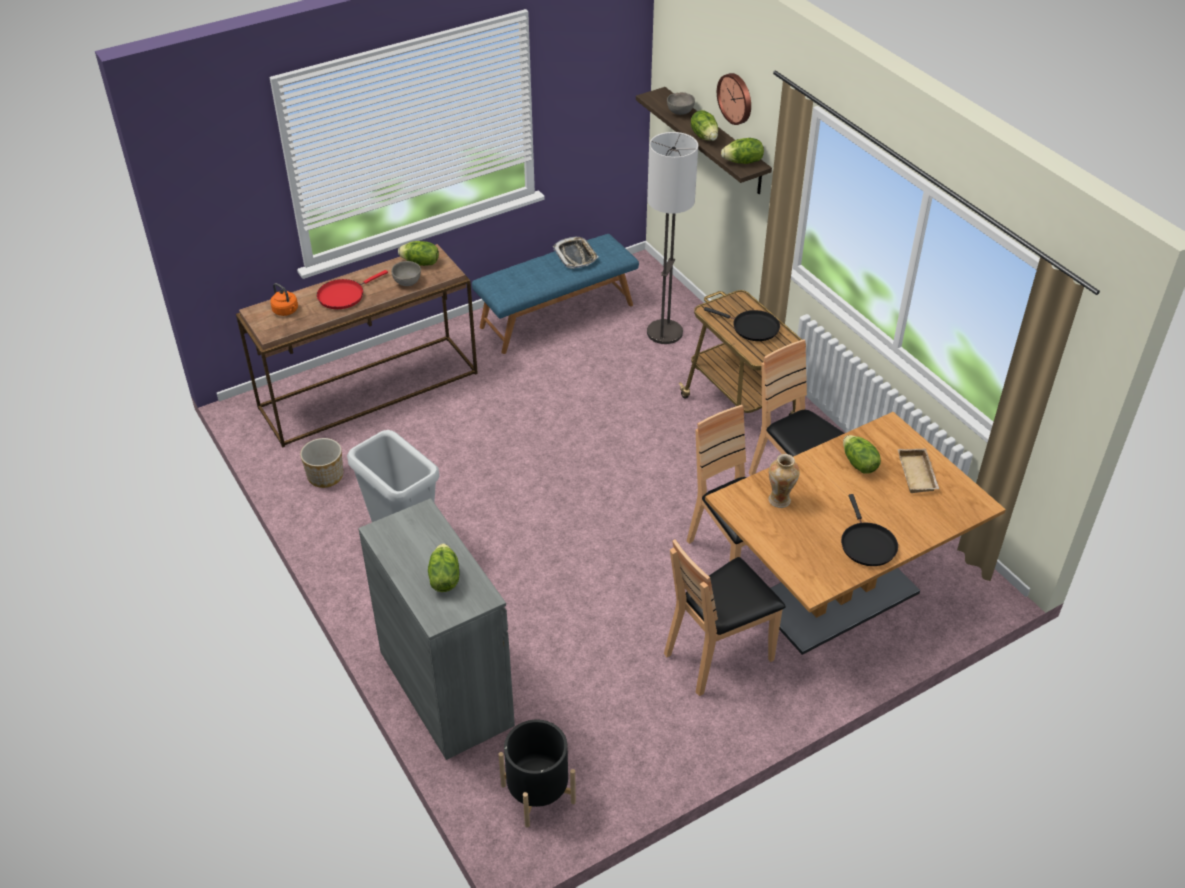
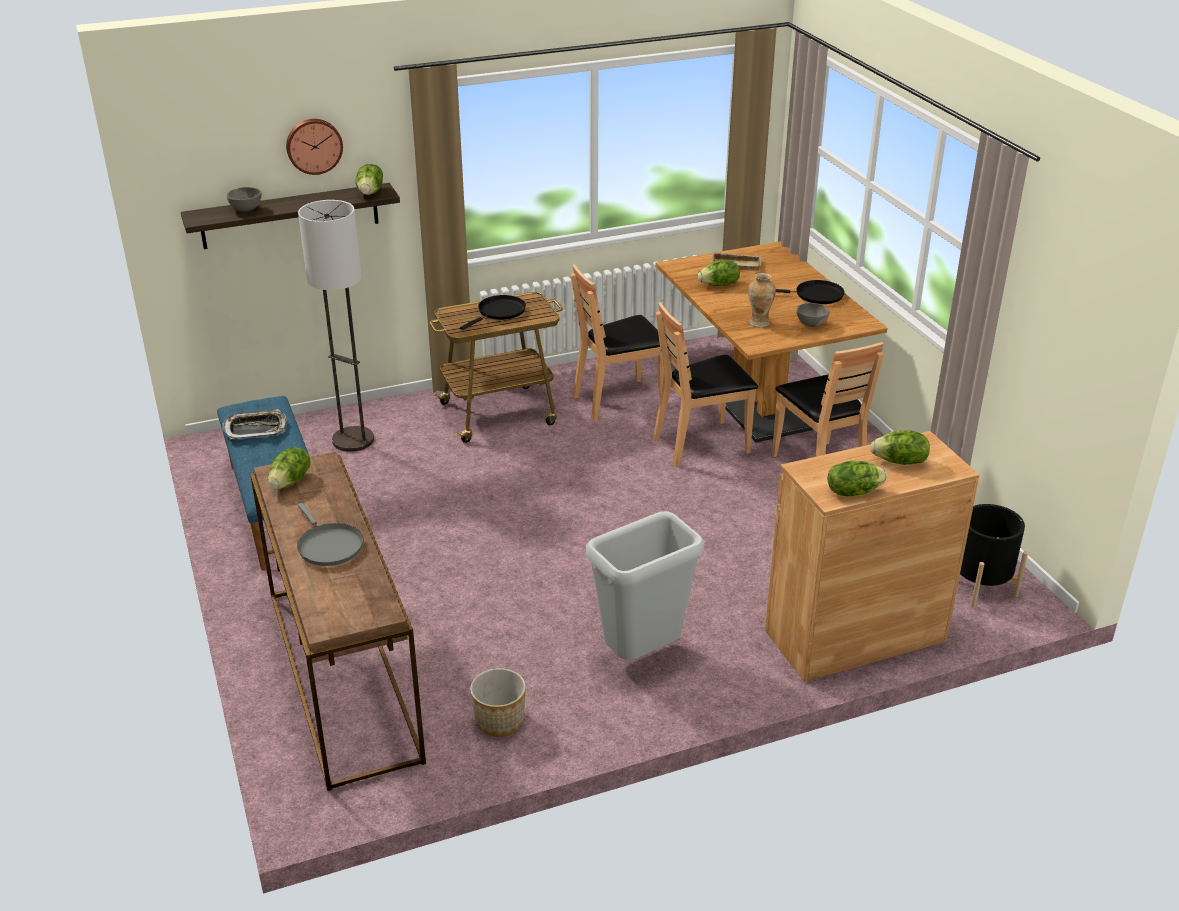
camera: 80 degrees left, 10 degrees down
(286, 311) = (339, 597): orange kettle -> none
(343, 295) = (328, 546): red frying pan -> grey frying pan
(407, 282) = (328, 494): grey bowl -> grey bowl (812, 325)
(446, 688) = (855, 636): grey cabinet -> brown cabinet
(705, 136) = (306, 203): lettuce -> lettuce (853, 491)

